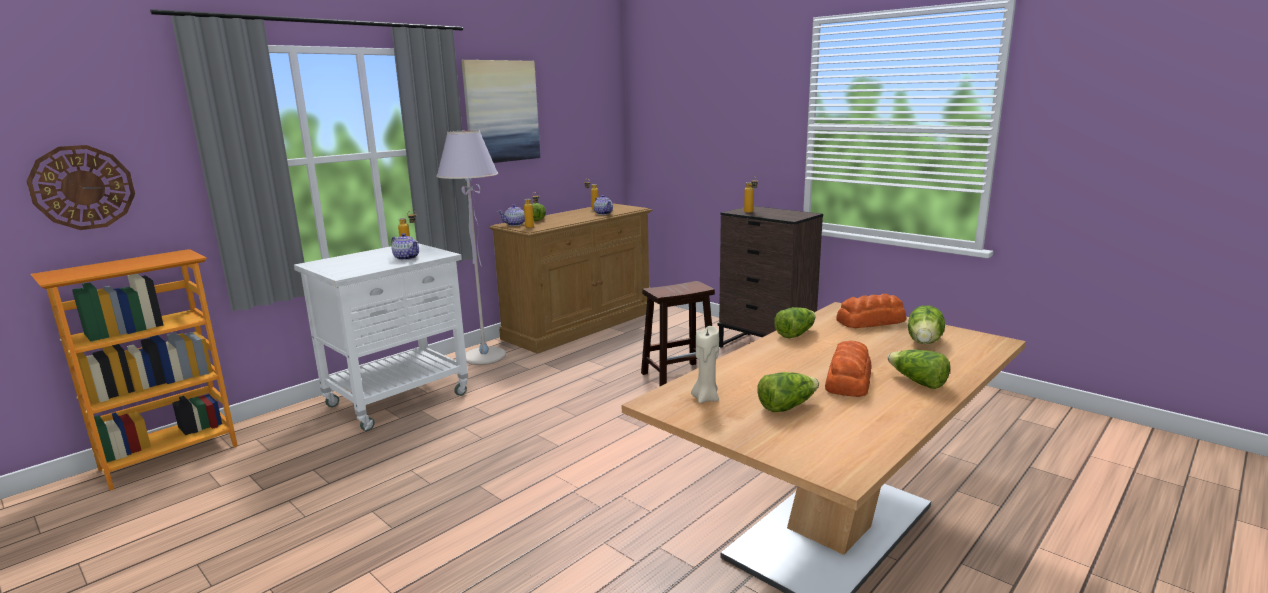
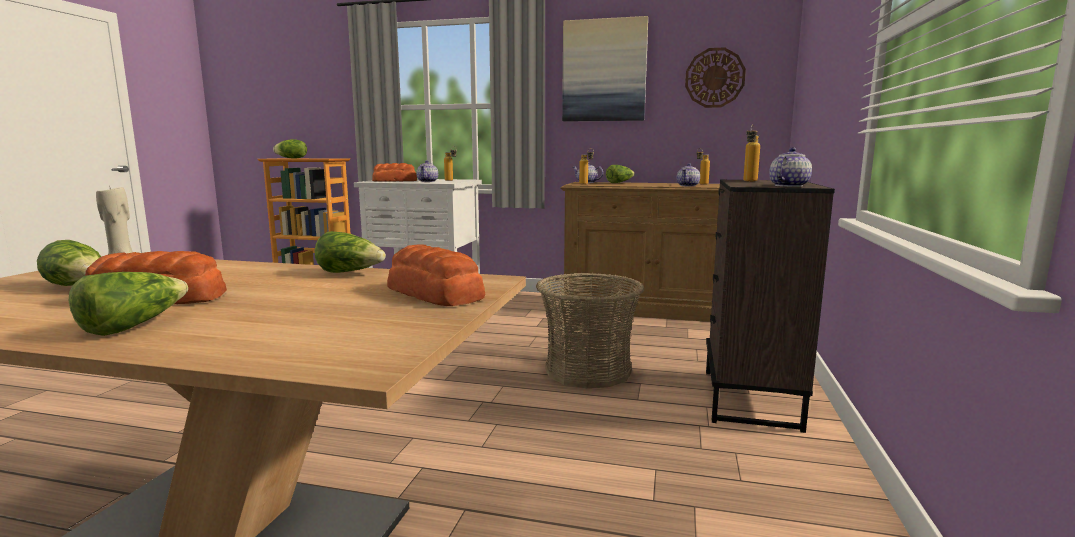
camera: 60 degrees right, 5 degrees down
(83, 187) = (308, 113): wall clock -> wall clock (714, 78)
(364, 266) = (395, 181): none -> bread
(484, 357) = (529, 300): grey floor lamp -> none
(679, 376) = (588, 370): brown stool -> basket
(799, 215) = (788, 186): none -> teapot
(925, 342) = (340, 321): lettuce -> lettuce (292, 158)

